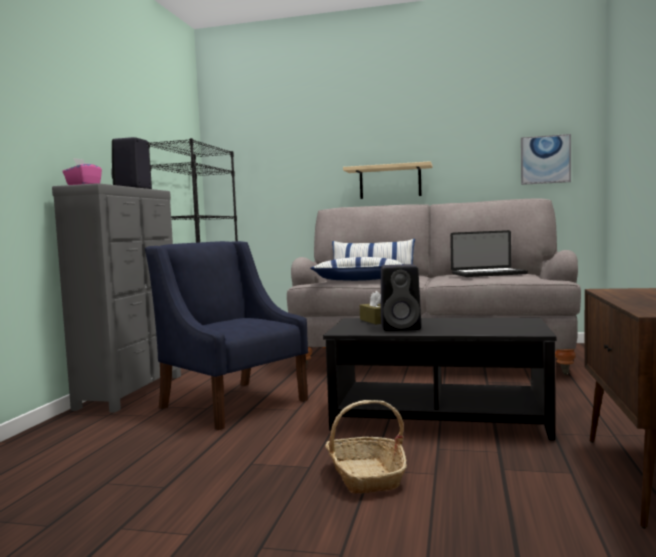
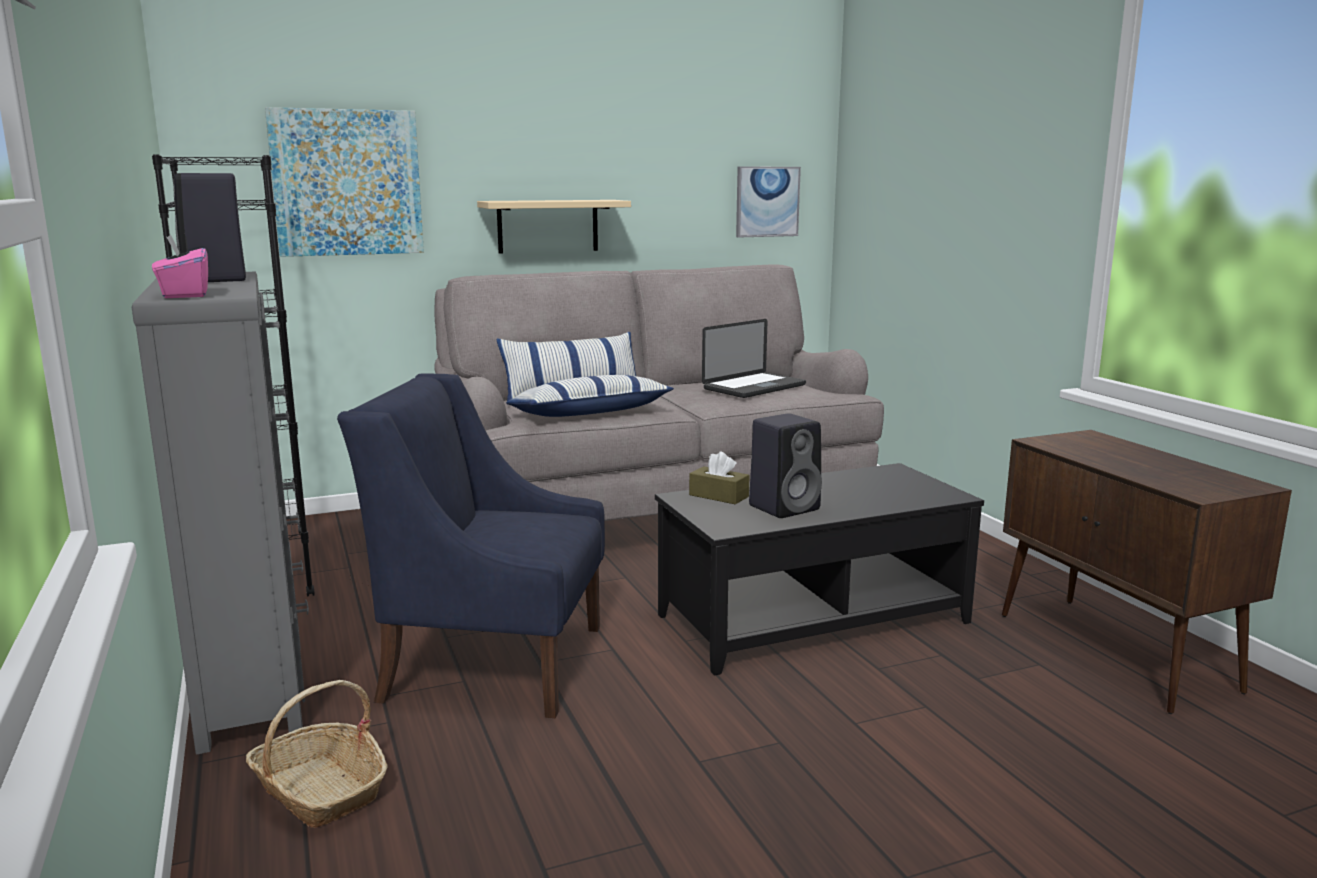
camera: 35 degrees left, 10 degrees up
(281, 163) = (347, 183): none -> picture
(365, 476) = (863, 734): basket -> basket (320, 791)

